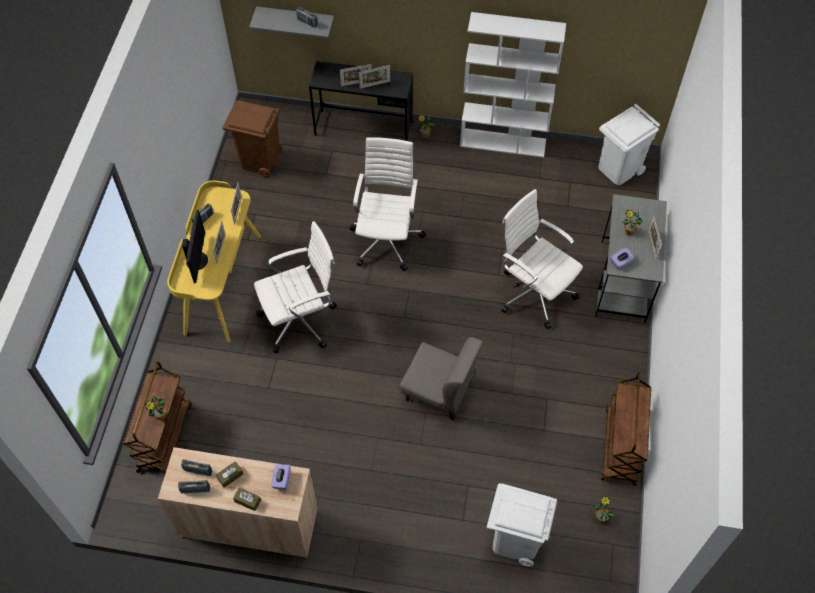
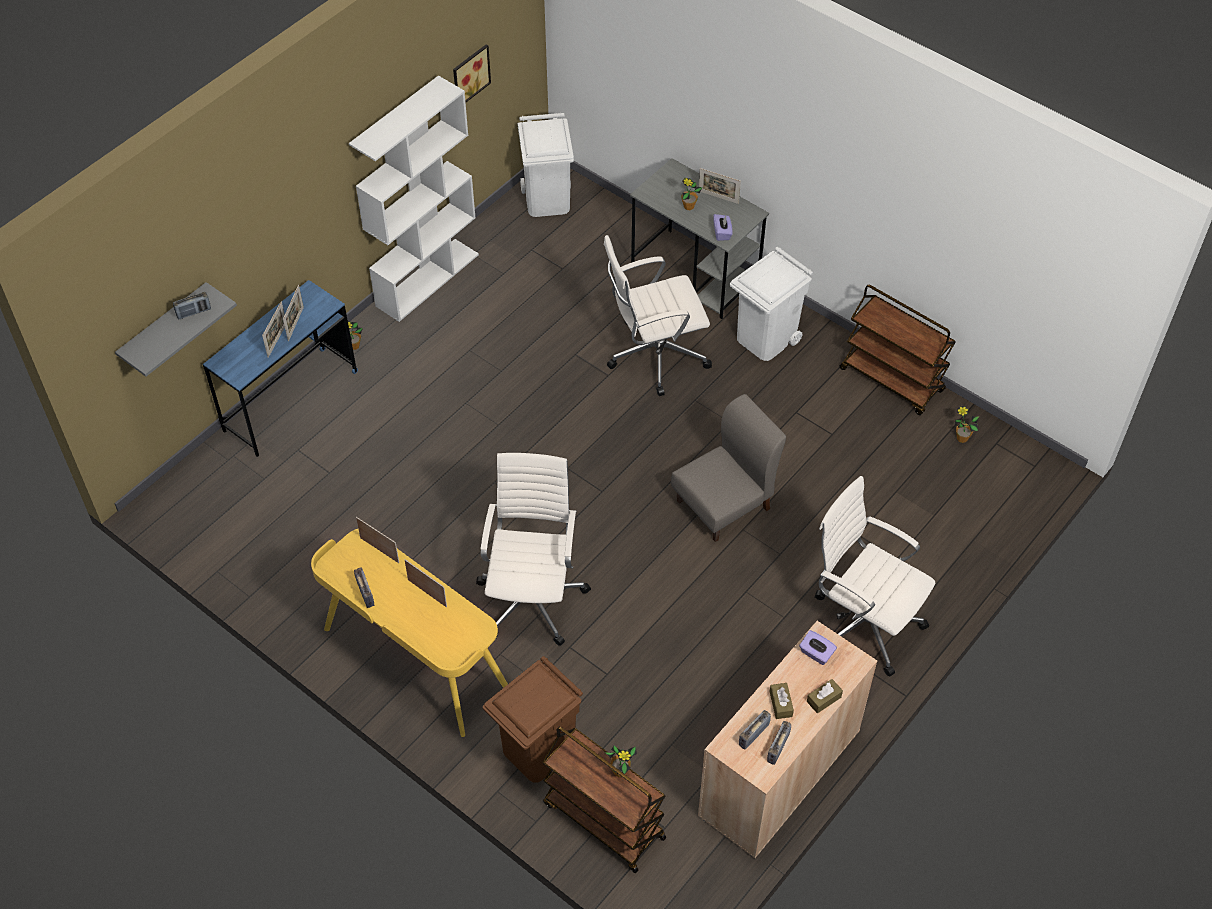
camera: 60 degrees left, 5 degrees down
(198, 260) = (426, 625): monitor -> none
(259, 160) = (248, 534): brown trash can -> brown trash can (538, 751)
(364, 128) = (291, 401): black desk -> blue desk
(387, 239) = (479, 456): white office chair -> white office chair (863, 623)
(515, 540) = (946, 523): white trash can -> white trash can (765, 339)
(599, 43) = (469, 74): none -> picture

